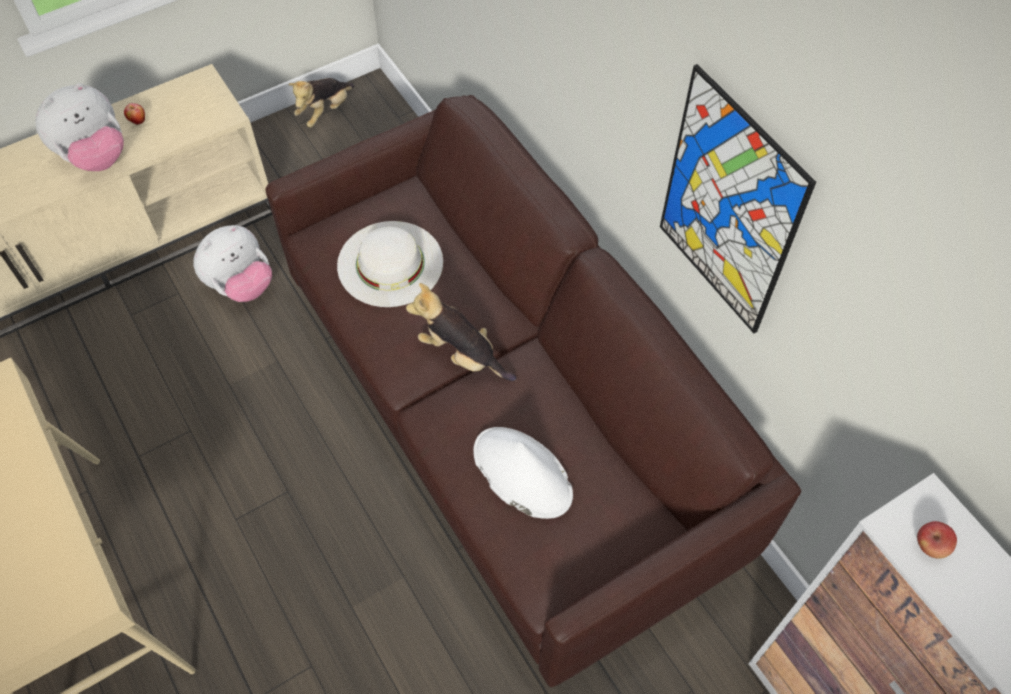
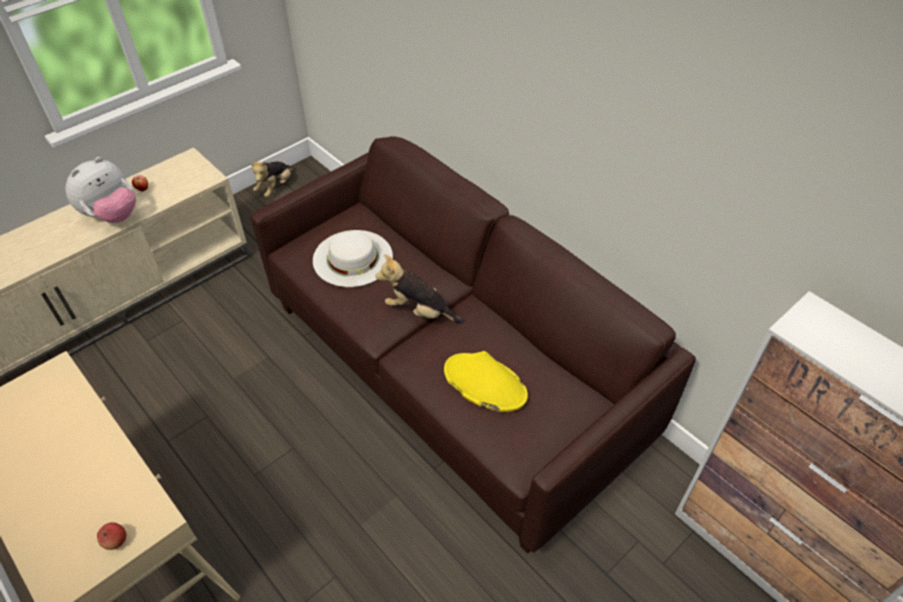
camera: 10 degrees left, 10 degrees down
(241, 285) = (231, 308): plush toy -> none
(521, 473) = (484, 383): white hat -> yellow hat
(729, 206) = (612, 145): picture -> none
(930, 546) = (824, 337): apple -> apple (116, 541)

